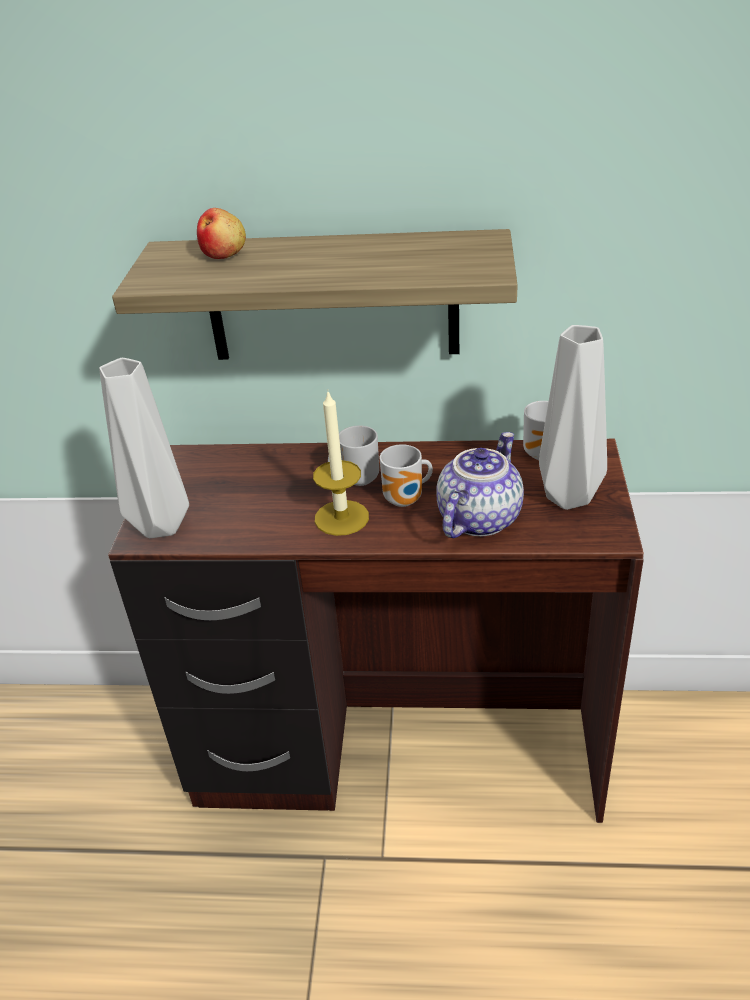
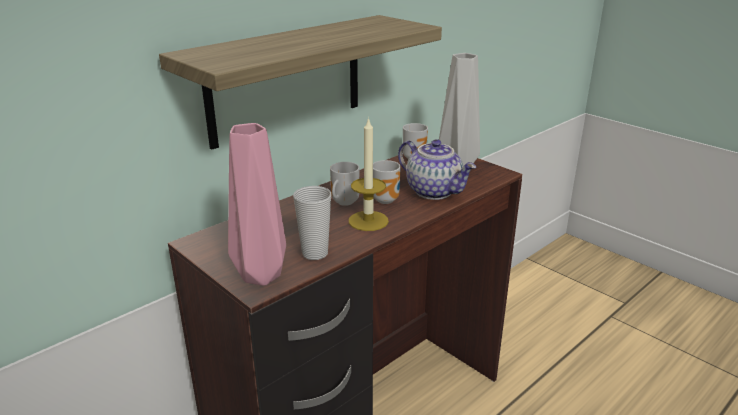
camera: 50 degrees left, 10 degrees down
(158, 526) = (260, 277): grey vase -> pink vase
(224, 254) = (242, 47): apple -> none
(235, 528) = (315, 253): none -> cup
(477, 518) = (435, 191): teapot -> teapot turned 150 degrees clockwise

